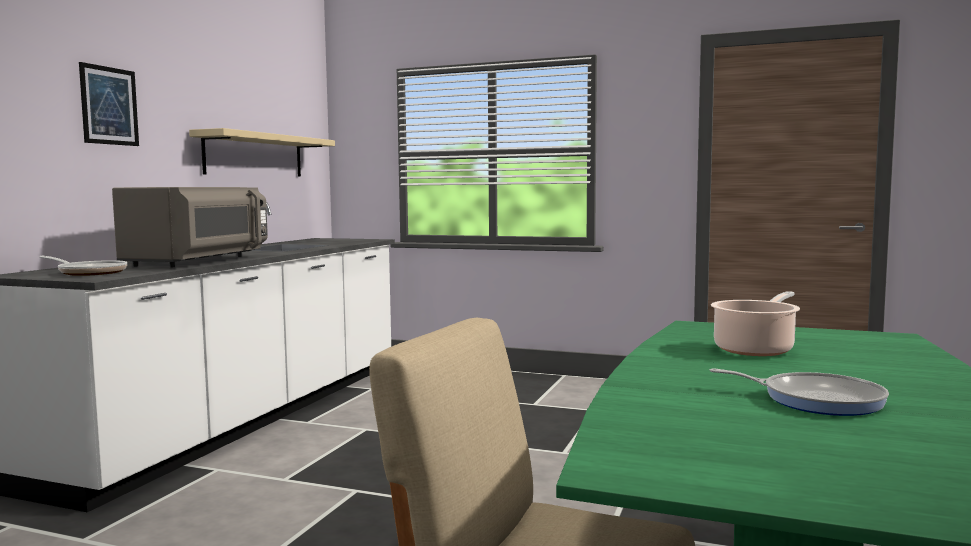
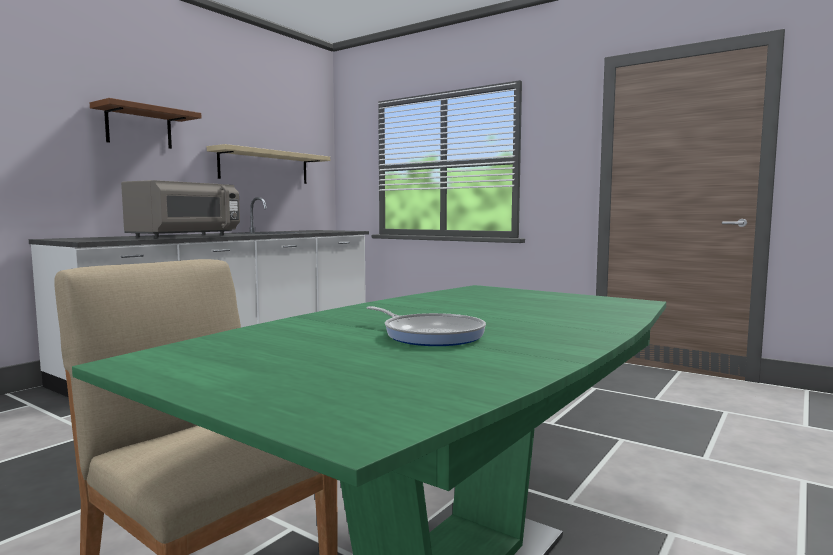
camera: 15 degrees right, 0 degrees up
(89, 272) = (97, 239): frying pan -> none
(109, 106) = (139, 127): picture -> brown shelf
(755, 349) = (483, 303): cooking pot -> none

